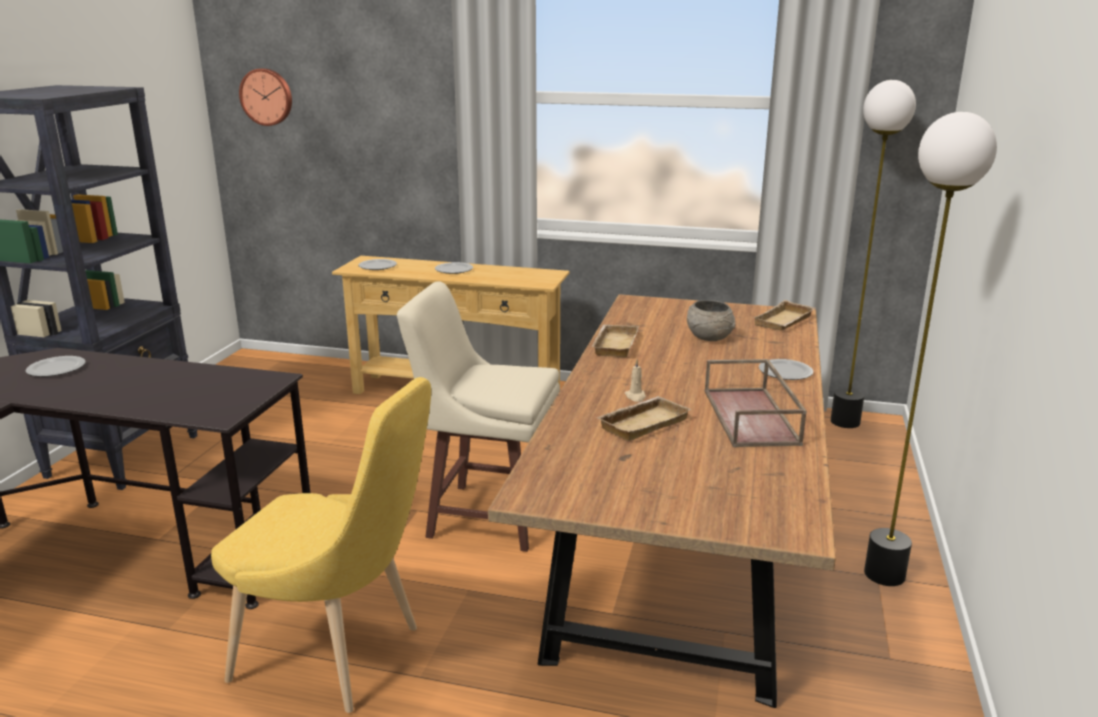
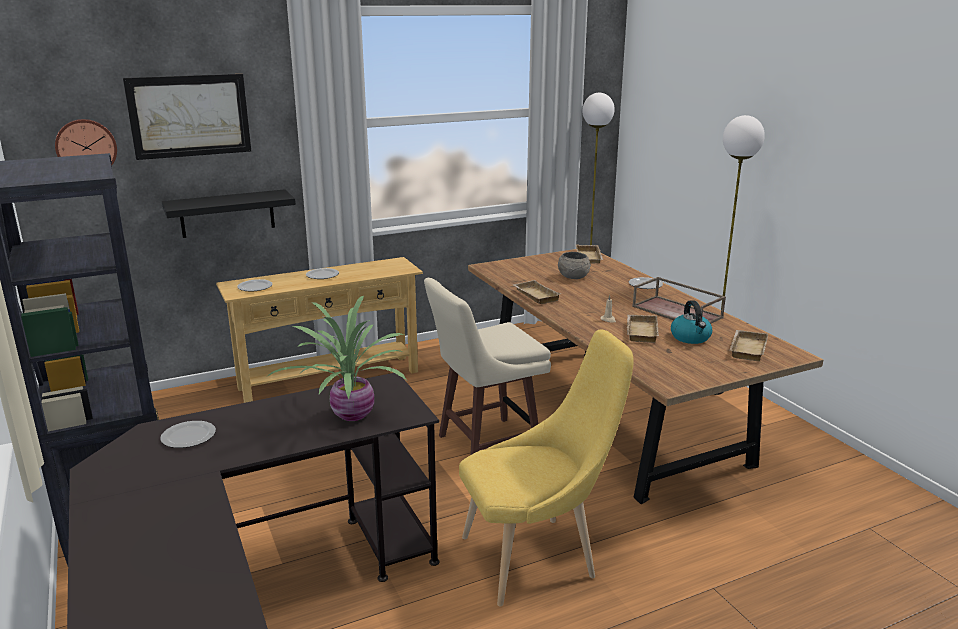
camera: 40 degrees left, 0 degrees up
(181, 396) = (350, 414): none -> potted plant
(357, 73) = (189, 116): none -> picture
(389, 184) = (227, 213): none -> black shelf
(692, 453) = (691, 338): none -> kettle
(739, 495) = (746, 348): none -> beige tray

